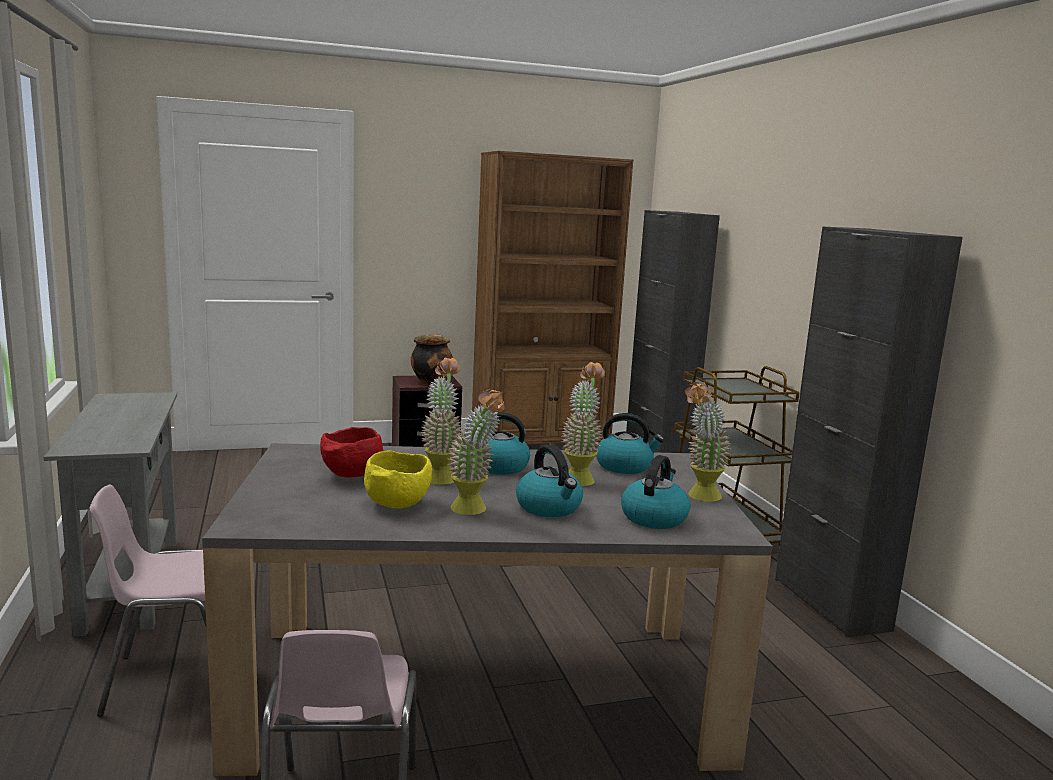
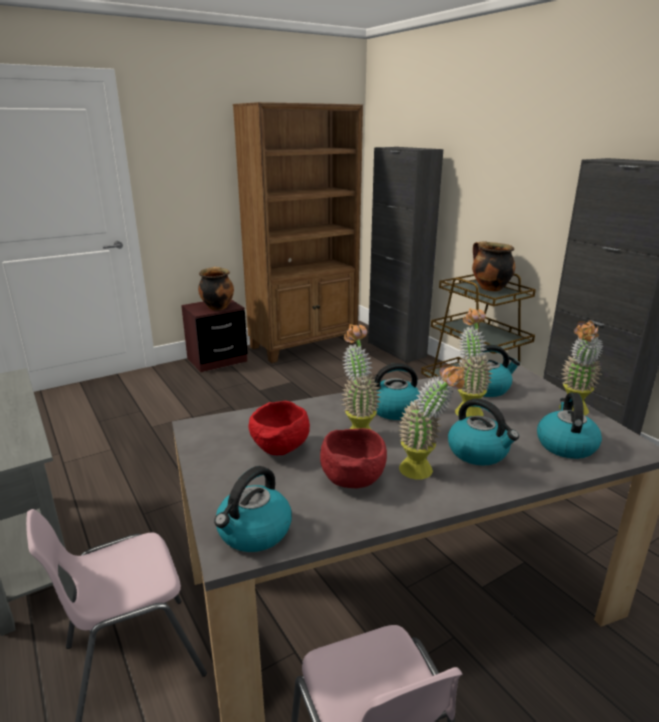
camera: 15 degrees left, 10 degrees up
(271, 519) = (254, 532): none -> kettle
(398, 504) = (352, 479): yellow bowl -> red bowl
(746, 387) = (489, 288): none -> cooking pot

